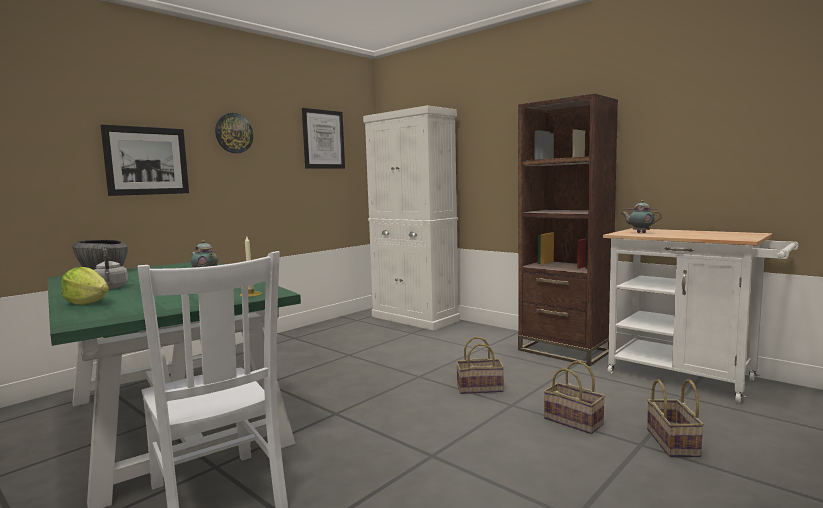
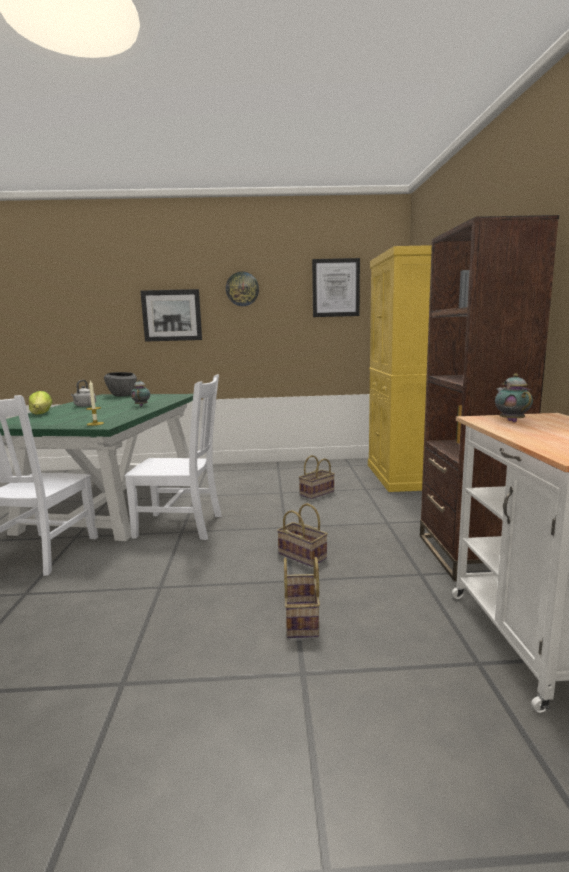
camera: 45 degrees right, 5 degrees up
(323, 409) = (182, 526): none -> white chair
(415, 318) = (398, 476): white cabinet -> yellow cabinet
(674, 443) = (335, 693): basket -> basket (317, 493)

